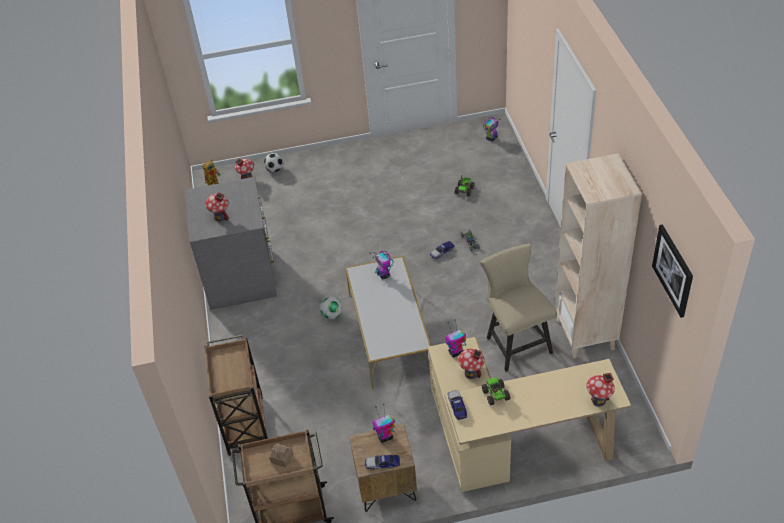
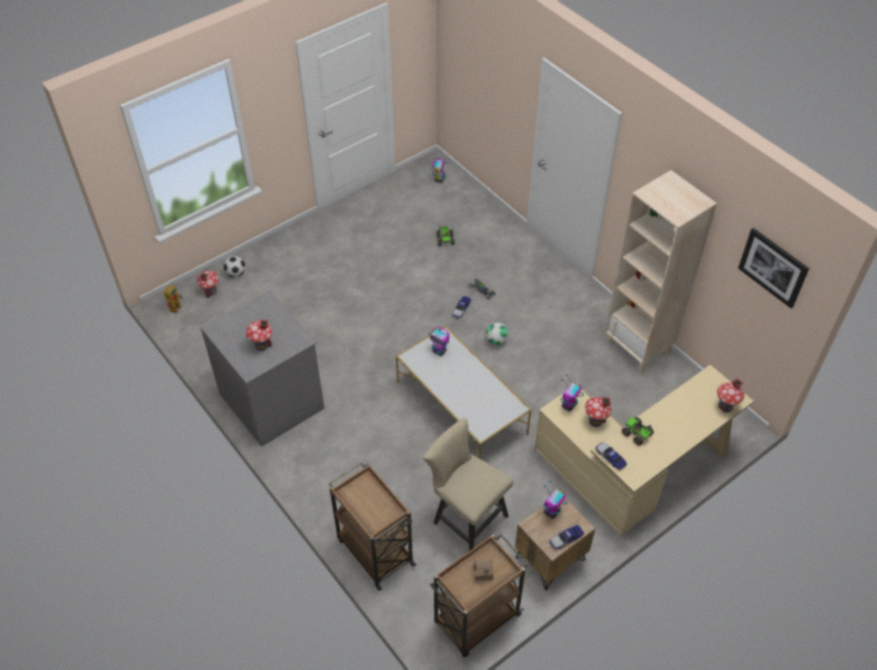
camera: 30 degrees left, 5 degrees up
(332, 315) = (393, 408): football -> football (496, 341)
(516, 342) = (582, 375): beige chair -> beige chair (465, 517)

